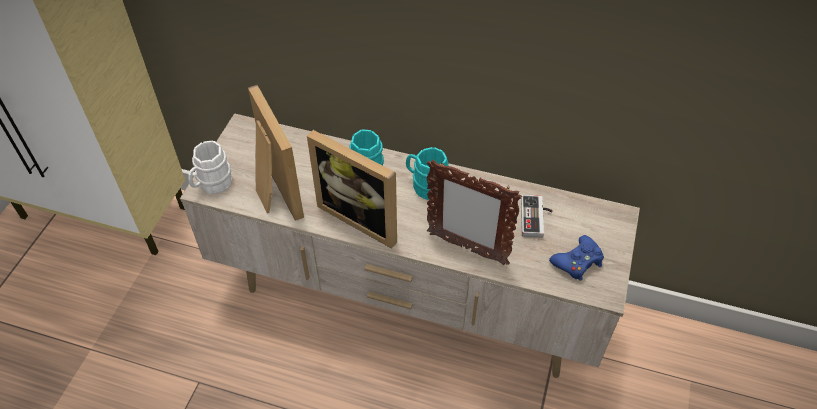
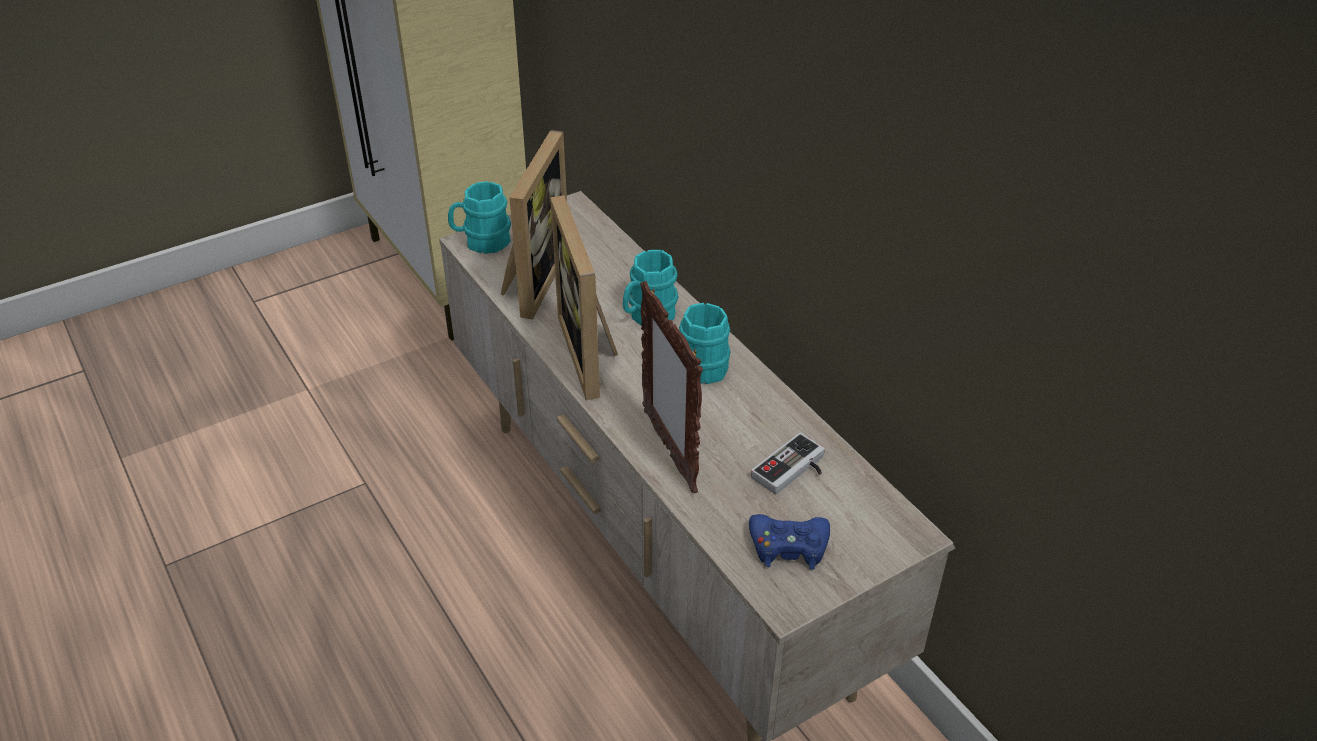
camera: 40 degrees right, 10 degrees down
(212, 184) = (482, 241): white mug -> turquoise mug

